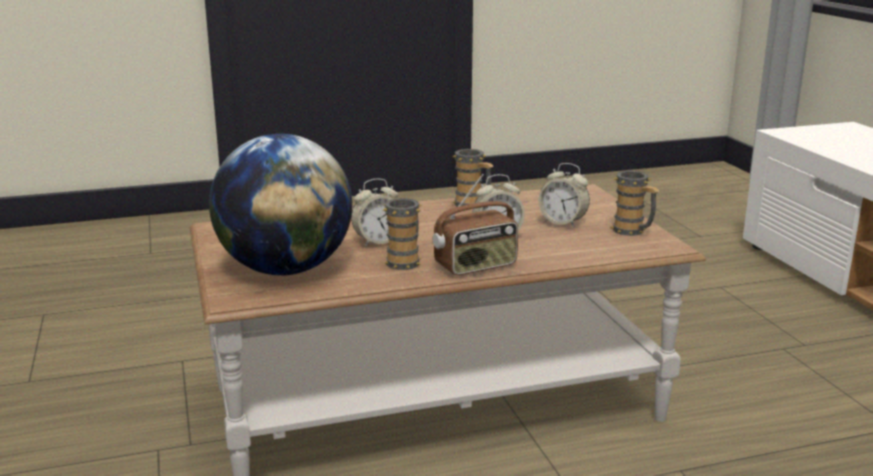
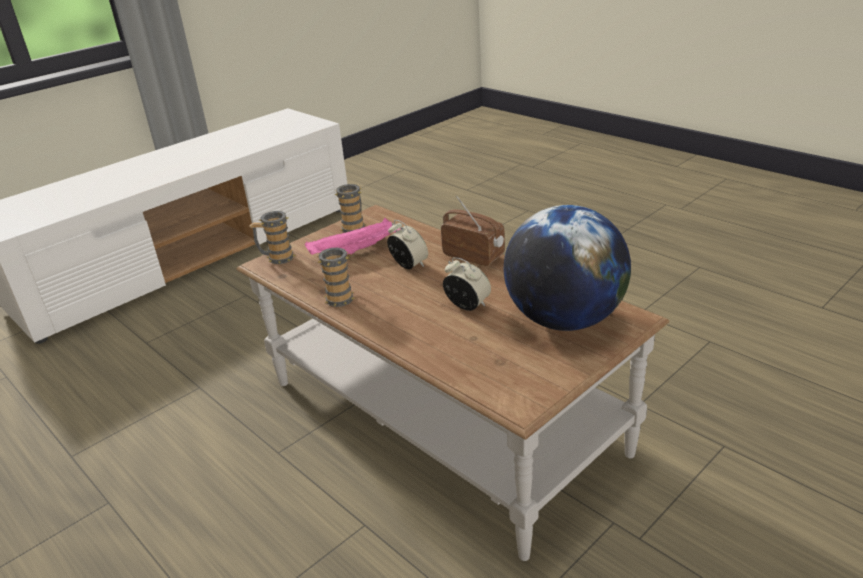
camera: 115 degrees left, 10 degrees up
(406, 261) = (492, 282): mug -> mug (276, 258)
(563, 223) = (356, 252): alarm clock -> pink tray

